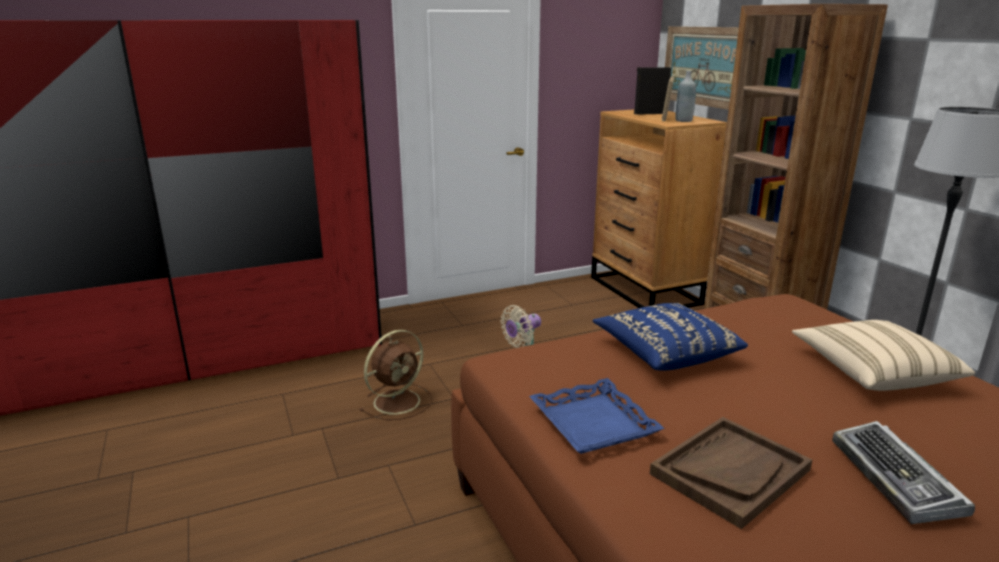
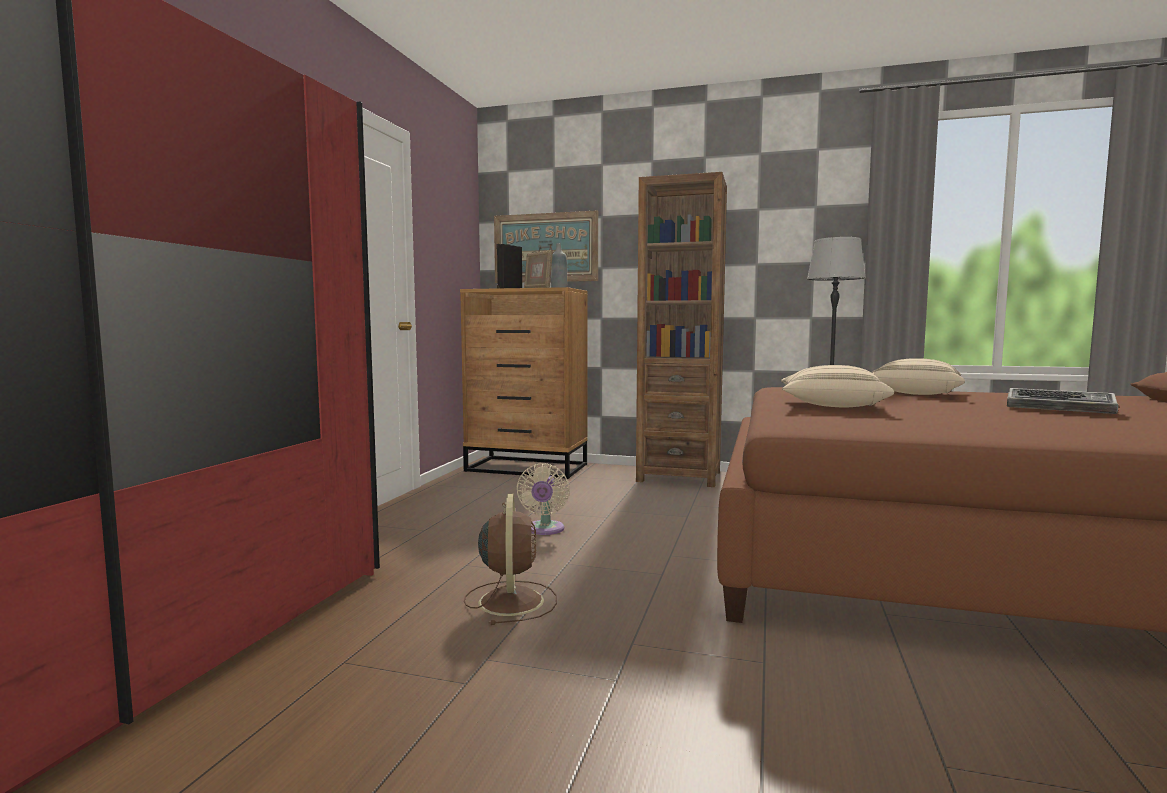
camera: 50 degrees left, 15 degrees down
(594, 423) = (938, 427): blue tray -> none
(665, 353) = (831, 406): blue pillow -> beige pillow
(730, 471) = (1036, 422): brown tray -> none

